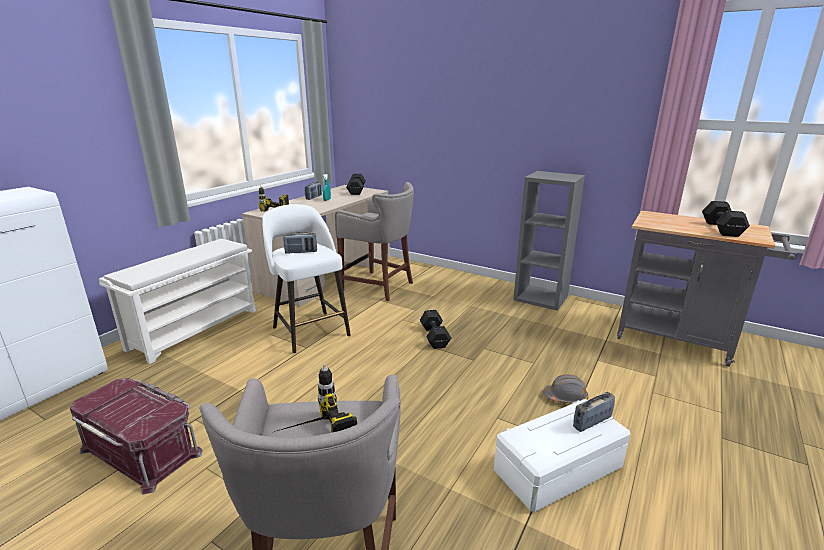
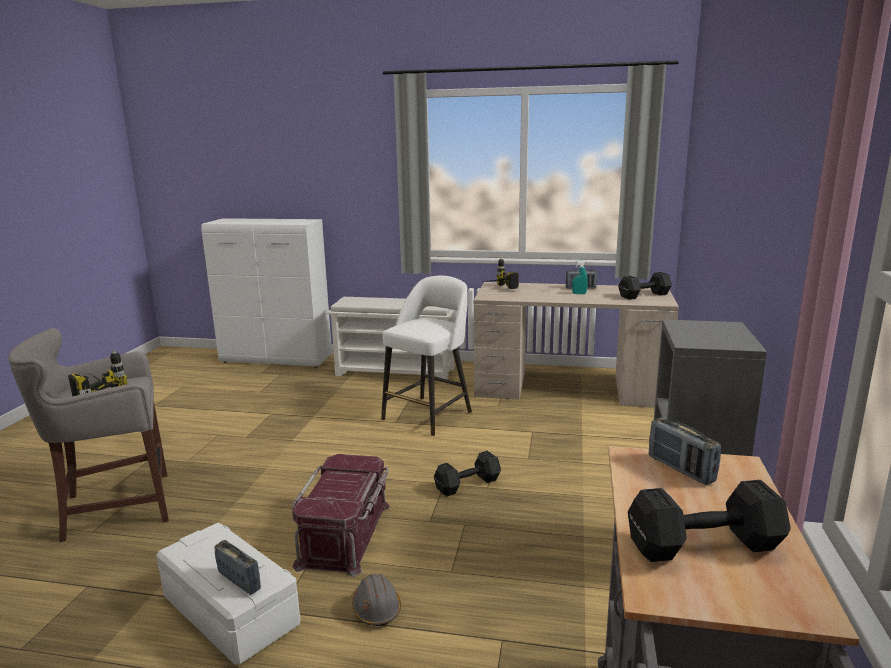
camera: 70 degrees right, 5 degrees down
(143, 450) = (234, 409): red storage box -> red storage box (346, 535)
(301, 252) = (419, 325): radio -> radio (680, 469)
(380, 286) = (569, 423): grey stool -> none

